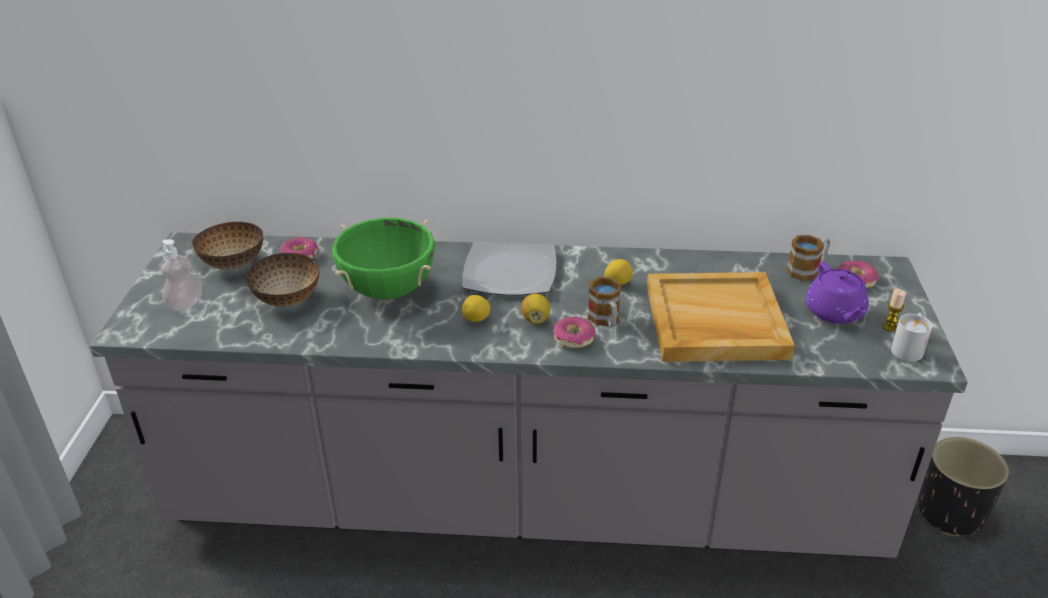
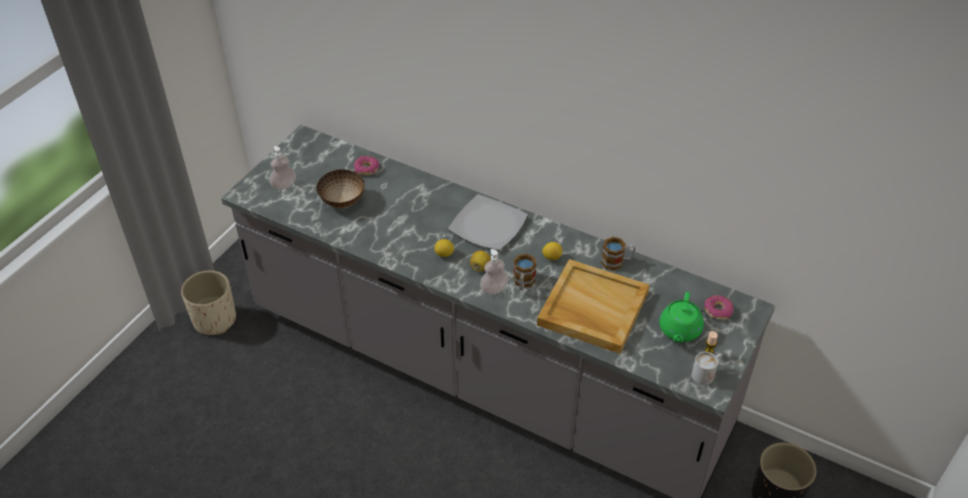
camera: 25 degrees right, 10 degrees up
(98, 567) = (214, 319): none -> beige planter
(234, 264) = (325, 163): bowl -> none
(388, 290) = (404, 214): green cooking pot -> none
(573, 338) = (494, 289): donut -> soap dispenser
(807, 270) = (690, 291): mug -> mug (617, 262)
(835, 313) = (679, 330): purple teapot -> green teapot

